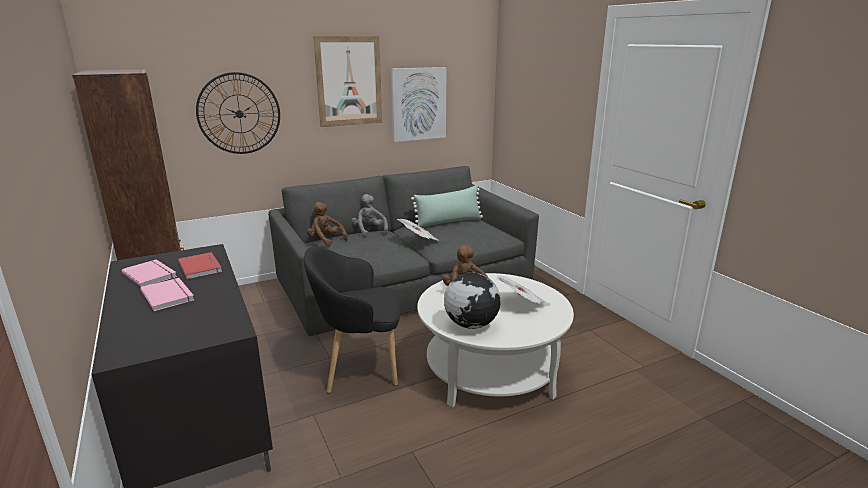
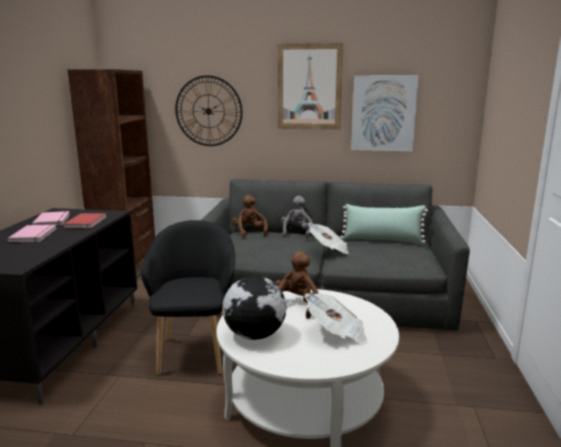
camera: 35 degrees right, 5 degrees down
(359, 369) = (195, 353): black armchair -> black armchair turned 60 degrees clockwise

